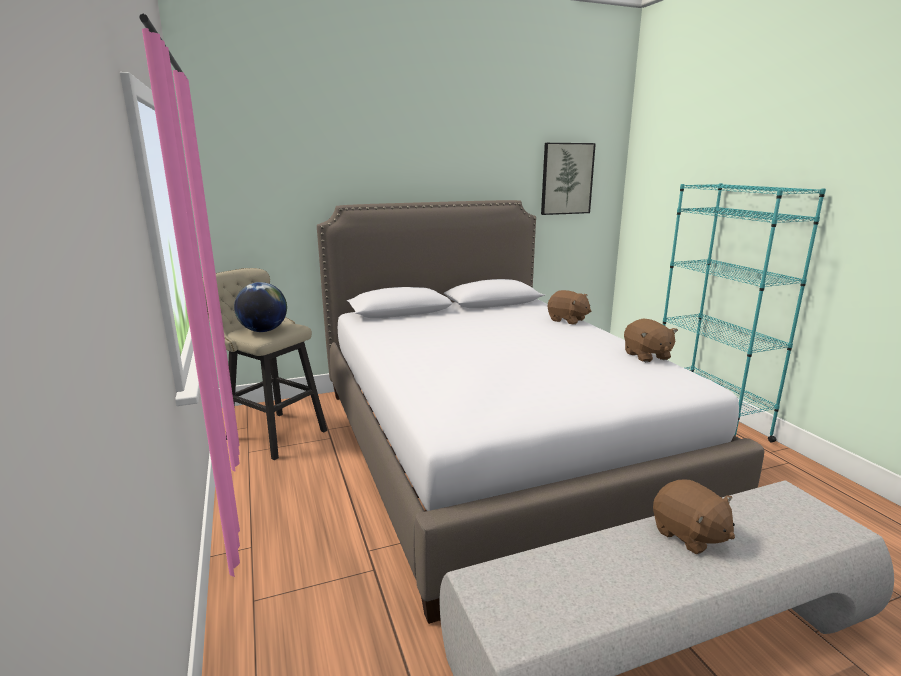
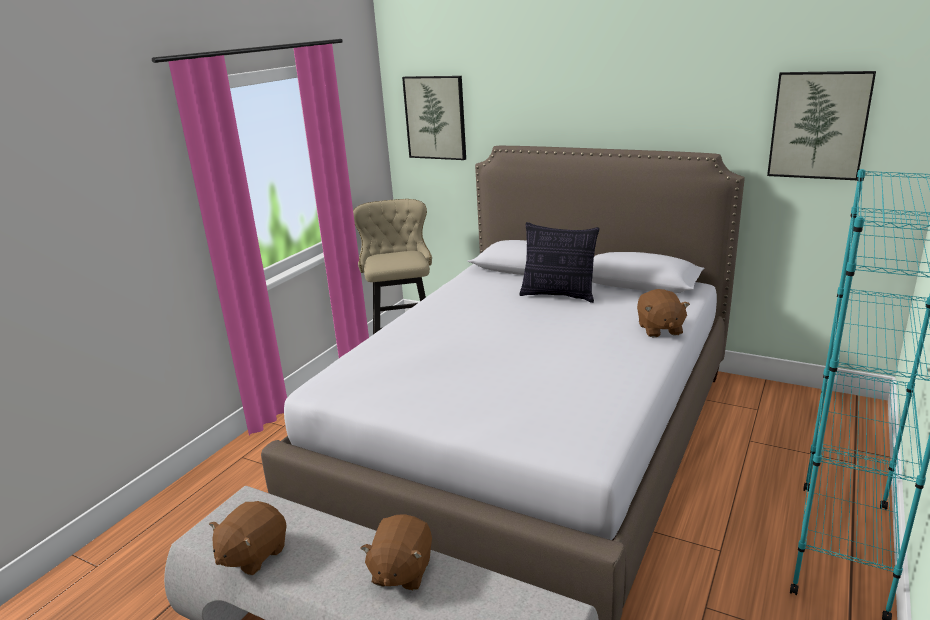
camera: 50 degrees right, 5 degrees up
(257, 182) = (435, 117): none -> picture
(263, 331) = (388, 260): globe -> none
(465, 320) = (558, 295): none -> pillow
(646, 356) = (624, 401): brown plush toy -> brown plush toy (252, 554)

